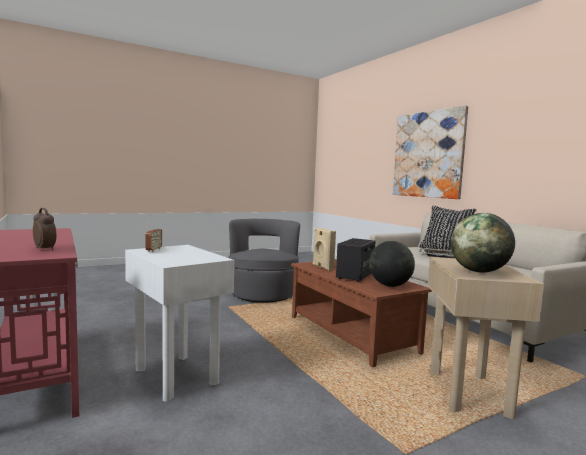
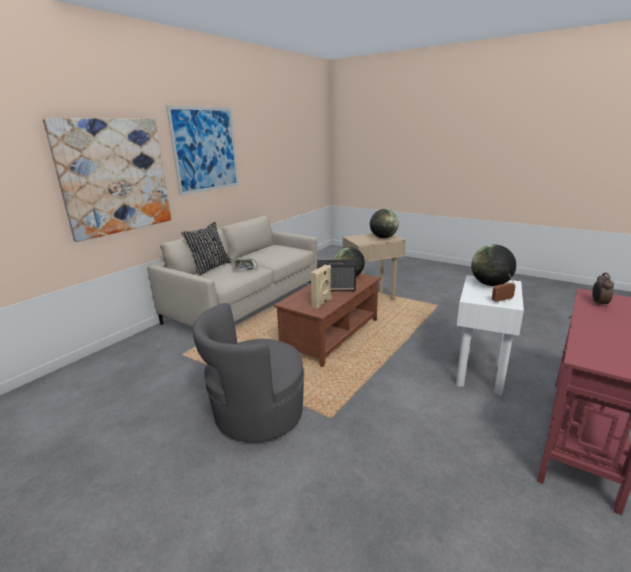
camera: 115 degrees left, 15 degrees up
(189, 257) = (490, 284): none -> globe
(523, 131) = (205, 149): none -> picture

